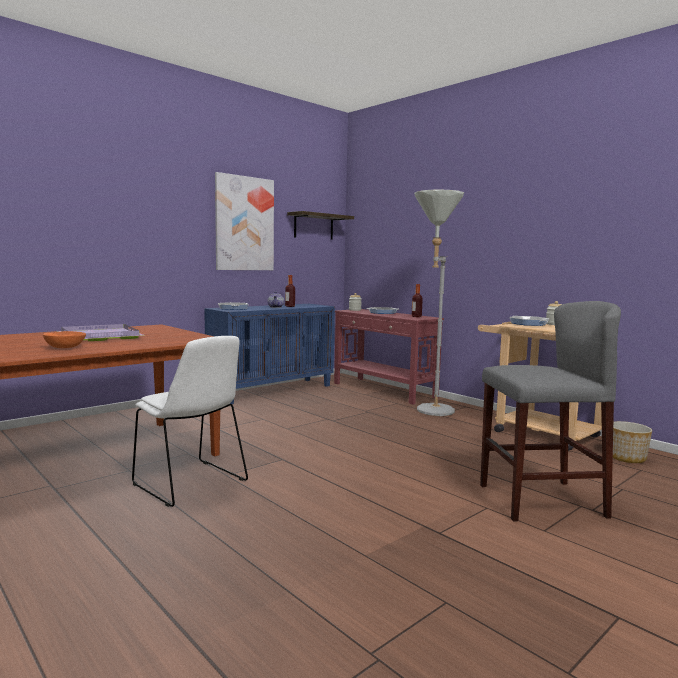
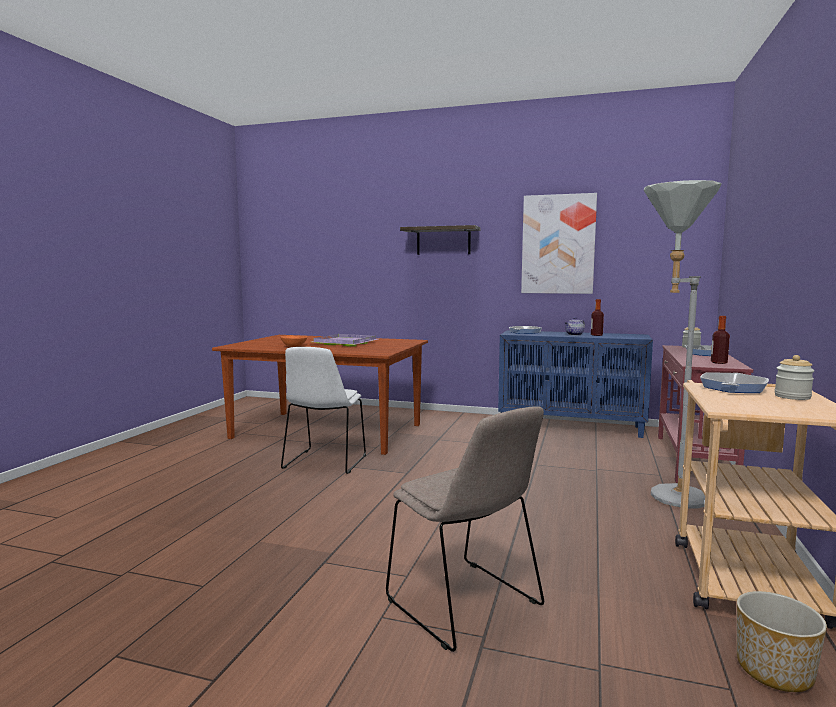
camera: 60 degrees right, 0 degrees up
(313, 226) = (661, 240): shelf -> shelf (443, 241)
(540, 500) = (466, 605): grey stool -> beige chair

